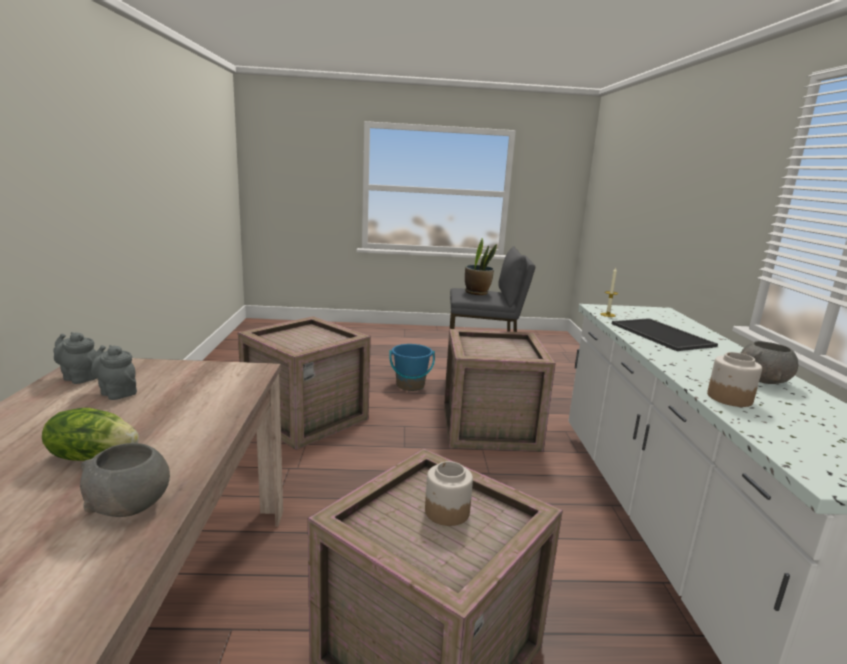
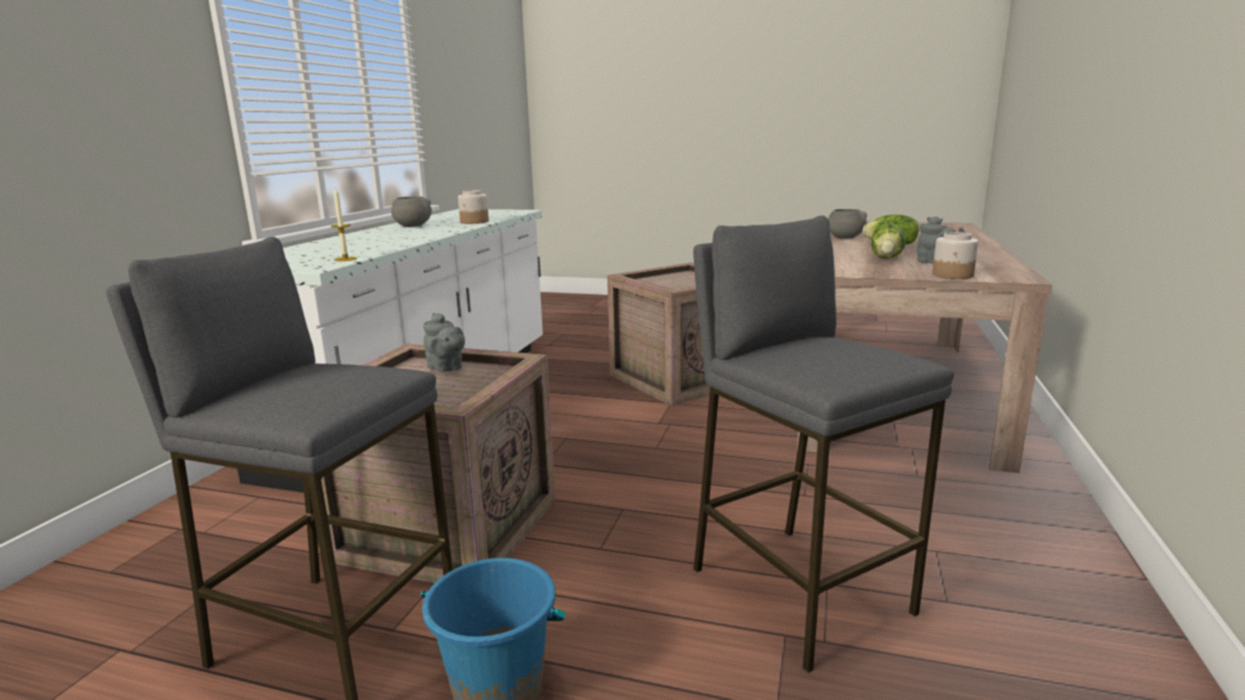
camera: 160 degrees left, 0 degrees up
(79, 377) = (996, 270): grey teapot -> grey teapot (446, 368)
(159, 404) = (887, 258): none -> lettuce
(305, 419) = (798, 590): crate -> grey stool
(446, 511) = (674, 283): jar -> jar (953, 275)
(477, 292) = (314, 385): potted plant -> none
(663, 335) = (366, 244): tray -> none

